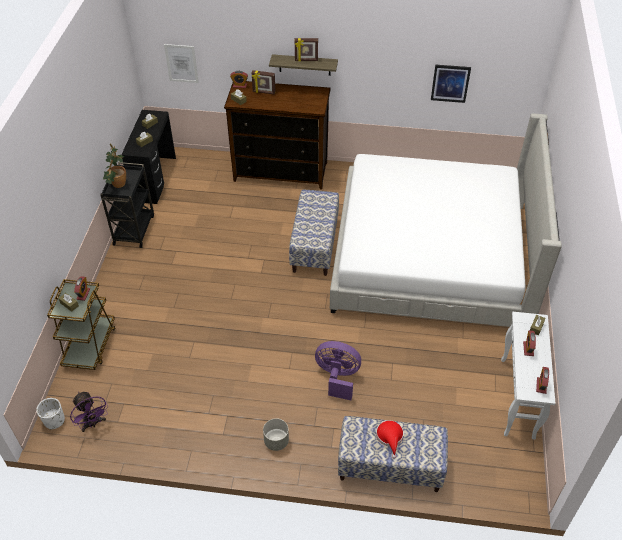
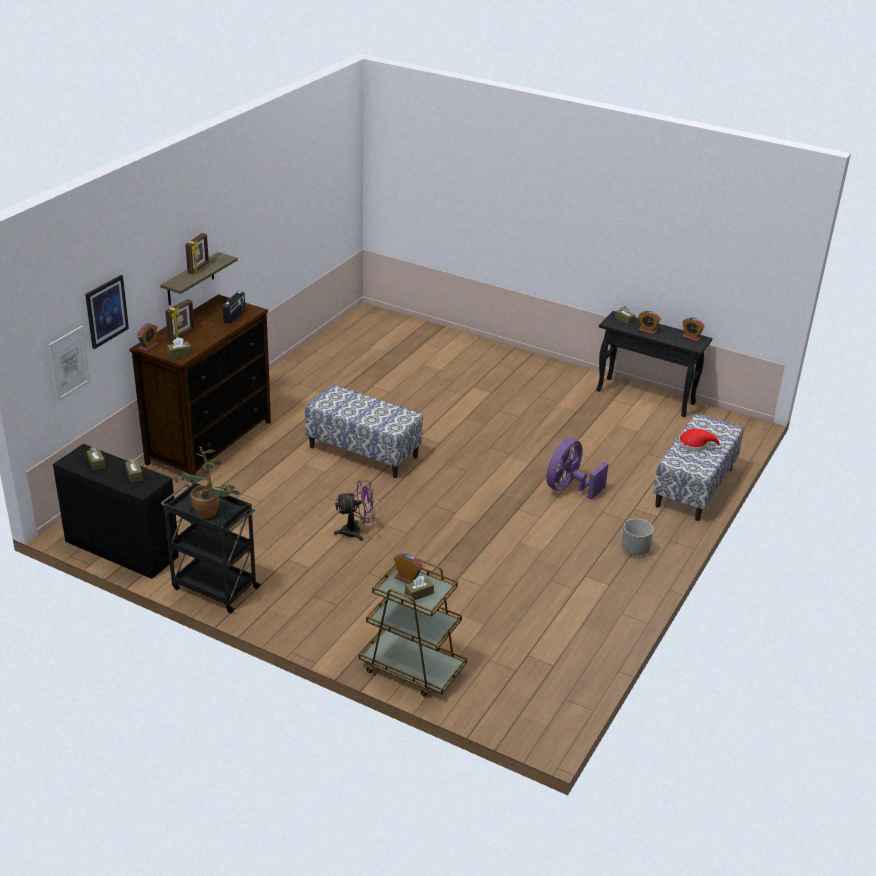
camera: 70 degrees left, 15 degrees down
(54, 420) = (525, 723): white planter -> none
(93, 424) = (547, 687): purple fan -> purple fan (356, 531)
(303, 104) = (235, 316): none -> radio
(431, 257) = (438, 386): bed -> none
(450, 83) = (303, 223): picture -> picture (106, 311)
(517, 398) = (646, 397): white console table -> black console table

